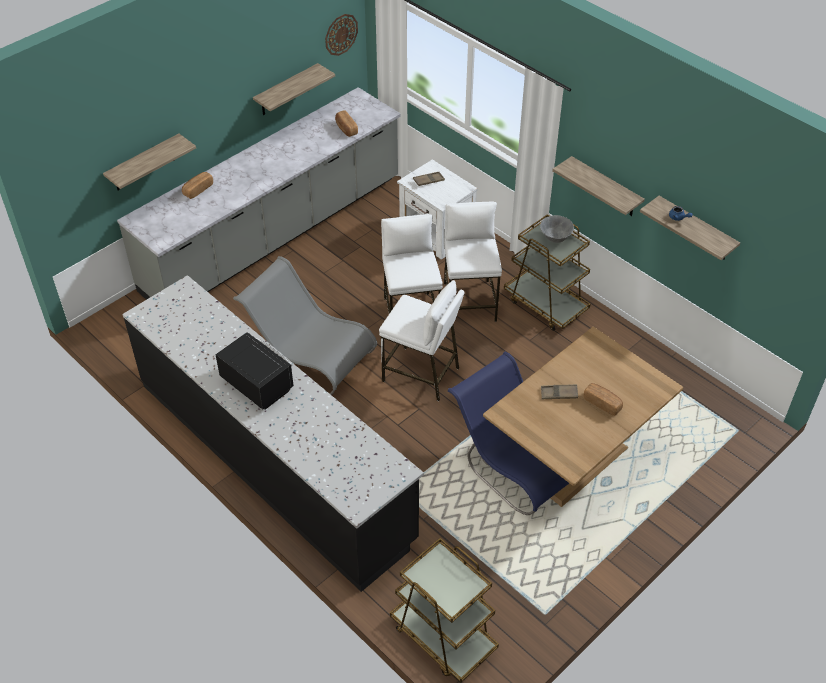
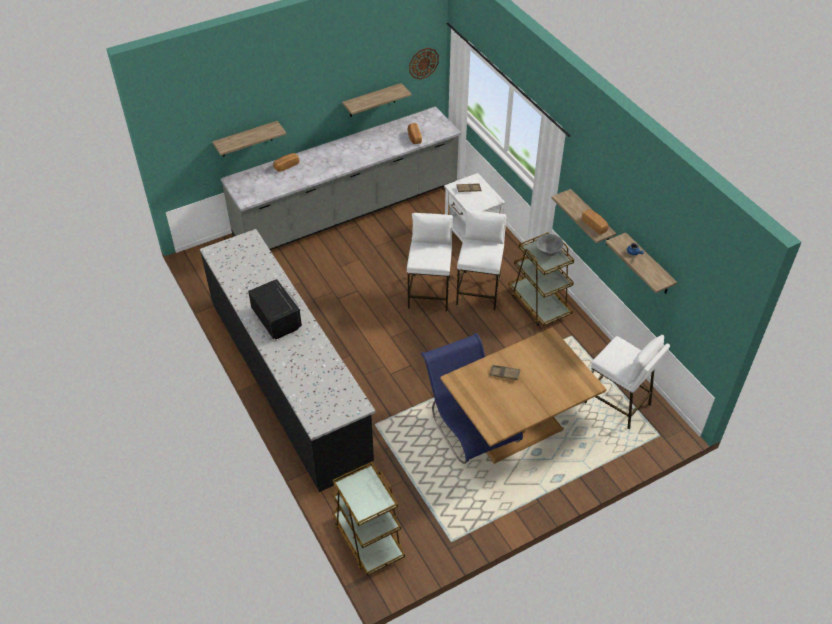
camera: 15 degrees right, 0 degrees up
(310, 359) = (341, 311): grey chair -> none
(421, 374) = (421, 339): white stool -> white stool (617, 403)
(602, 403) = (536, 388): bread -> bread (594, 225)

